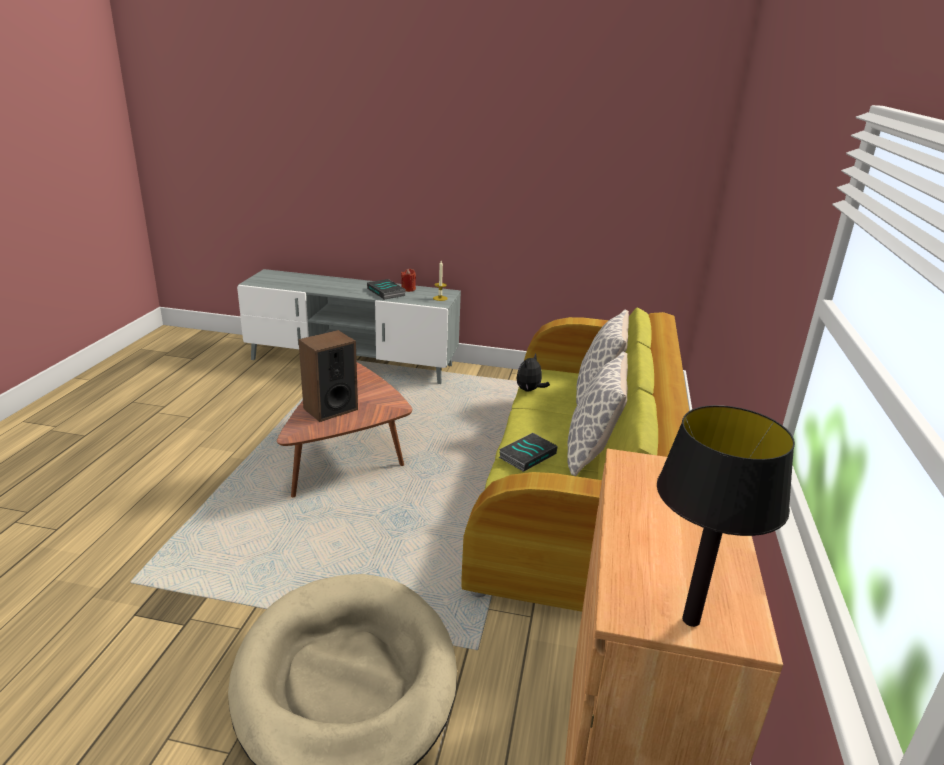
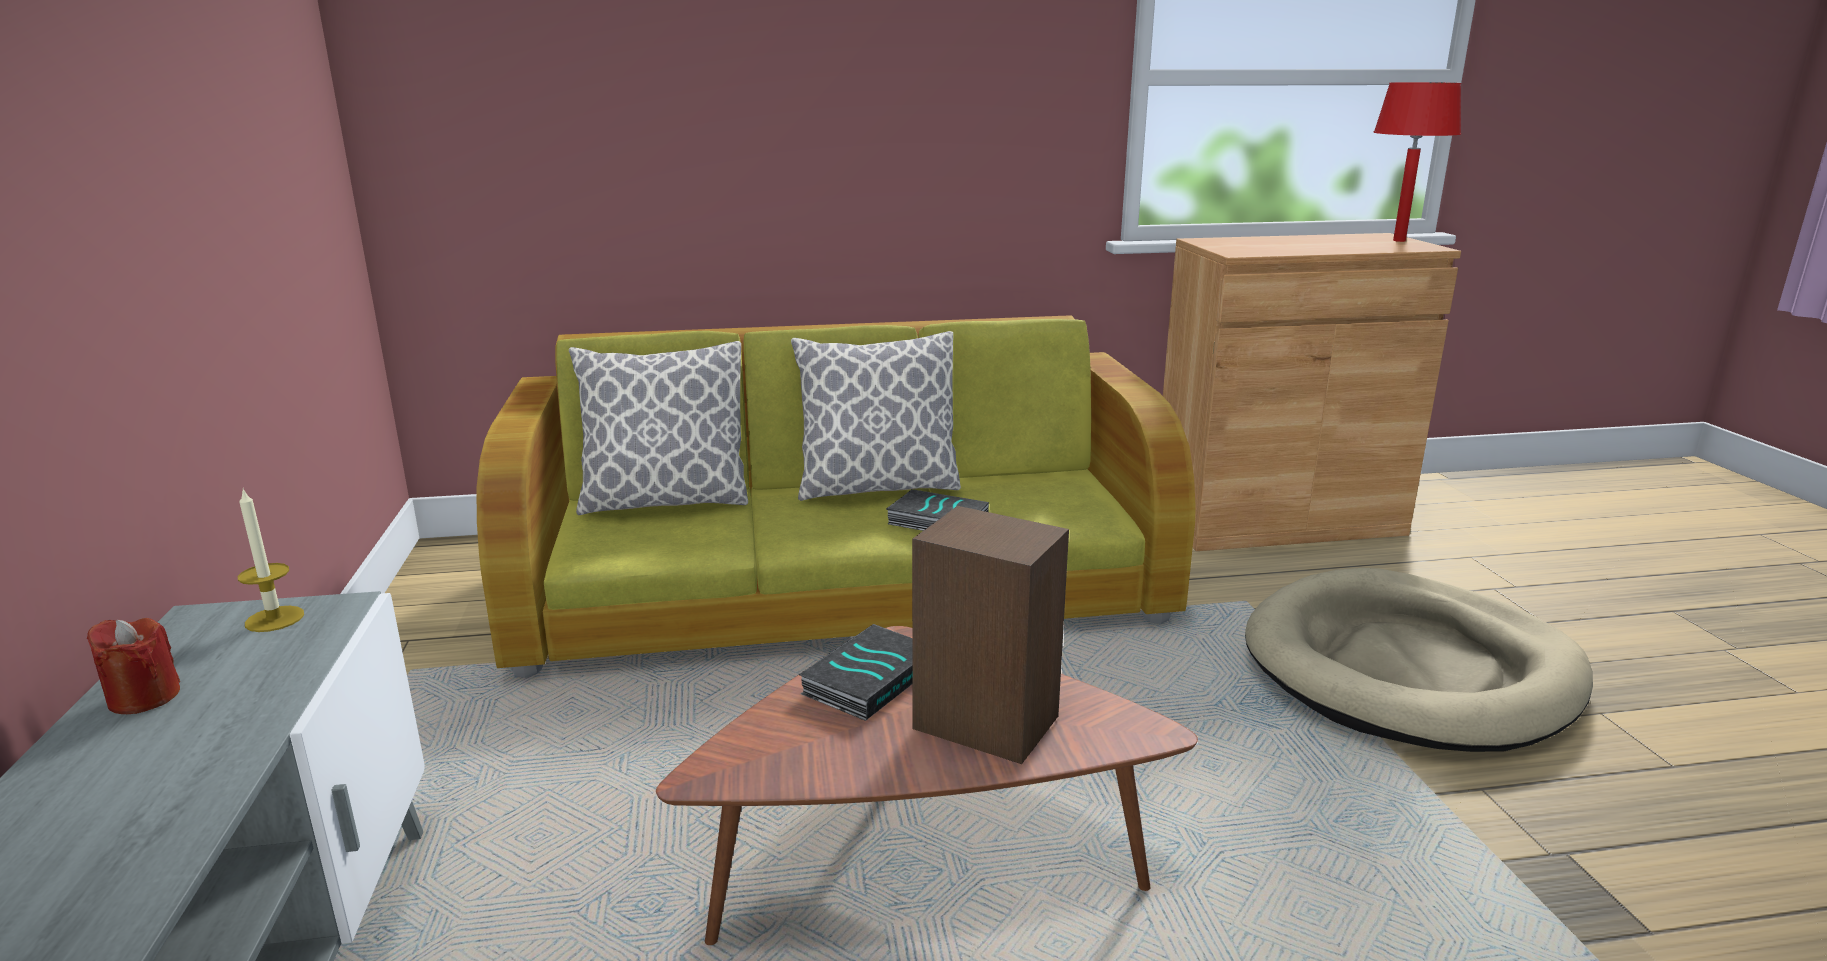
camera: 110 degrees left, 5 degrees down
(387, 292) = (182, 733): book -> book (868, 679)
(529, 390) = (674, 556): plush toy -> none
(691, 620) = (1399, 240): black table lamp -> red table lamp

